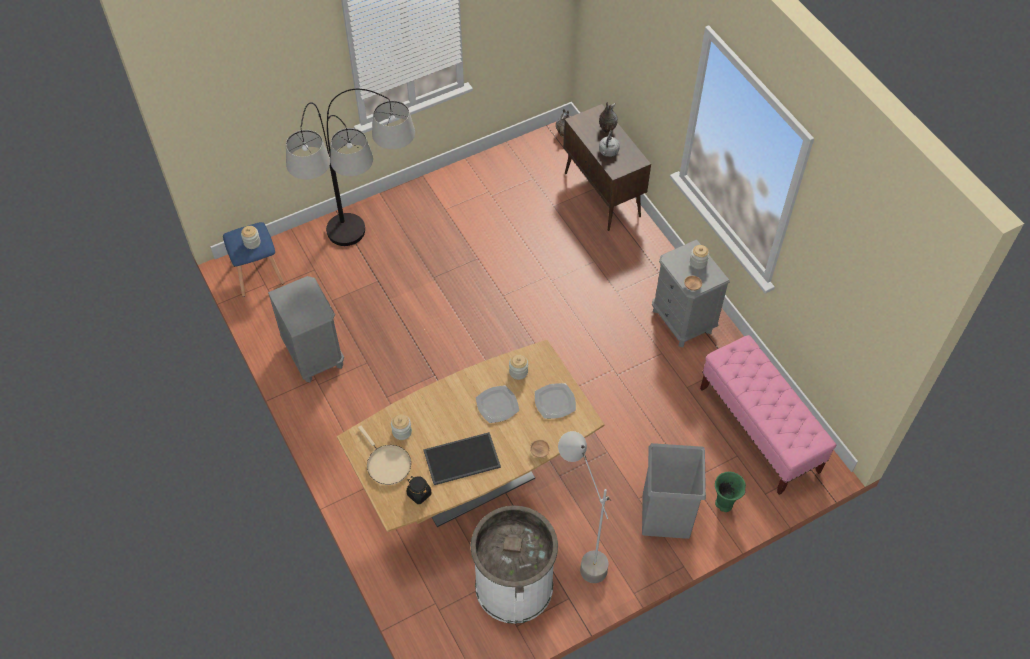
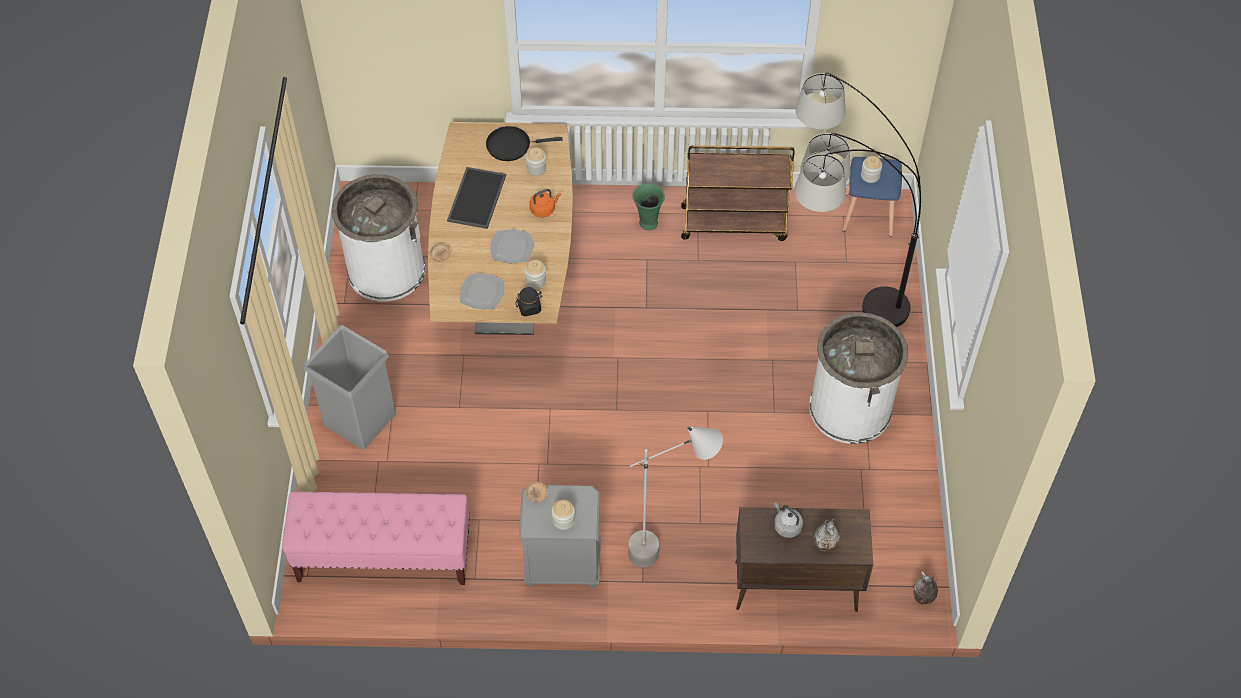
camera: 120 degrees right, 0 degrees up
(314, 355) = (734, 223): grey nightstand -> brown cart
(387, 464) = (511, 145): beige frying pan -> black frying pan
(419, 494) = (466, 155): black jar -> black jar (529, 307)
(443, 403) = (544, 209): none -> orange kettle
(446, 219) = (850, 408): none -> white trash can
(580, 552) = (377, 332): grey floor lamp -> grey floor lamp (669, 551)
(724, 504) = (332, 474): green vase -> green vase (647, 223)

